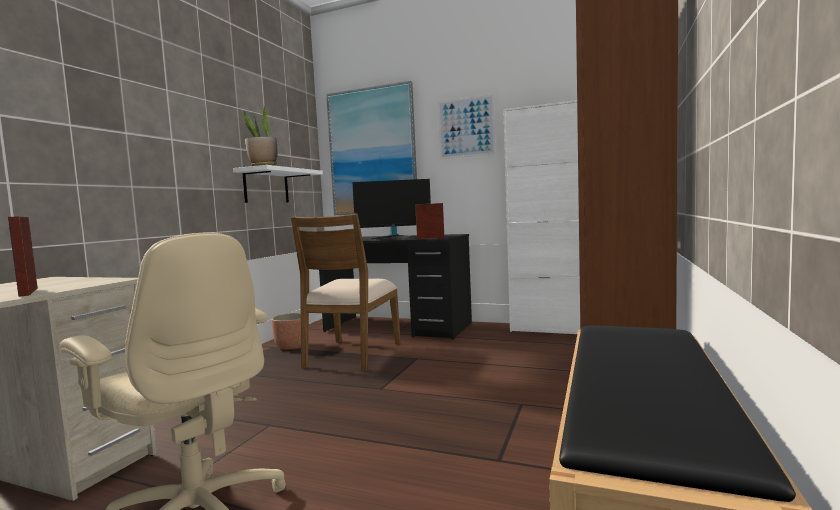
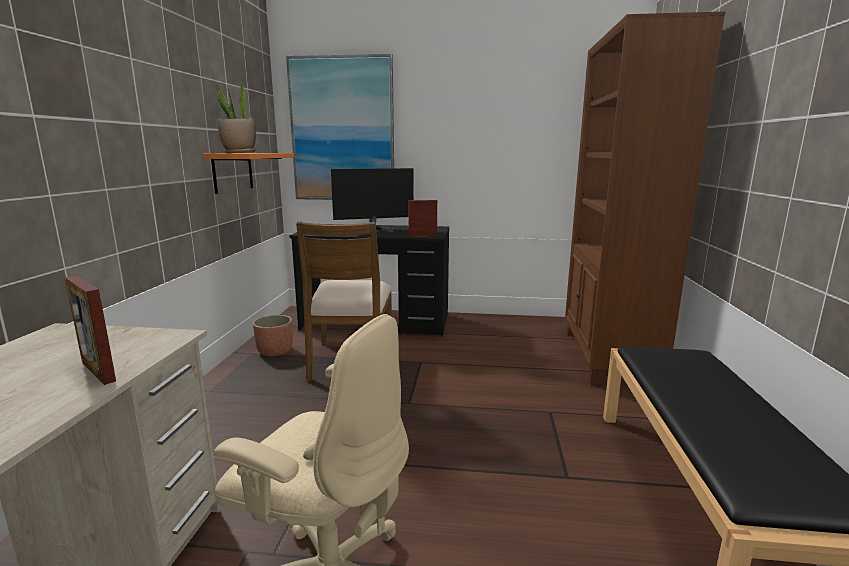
camera: 15 degrees left, 10 degrees up
(266, 186) = (233, 172): white shelf -> orange shelf
(466, 127) = (451, 114): picture -> none
(547, 329) = (523, 321): white cabinet -> none

